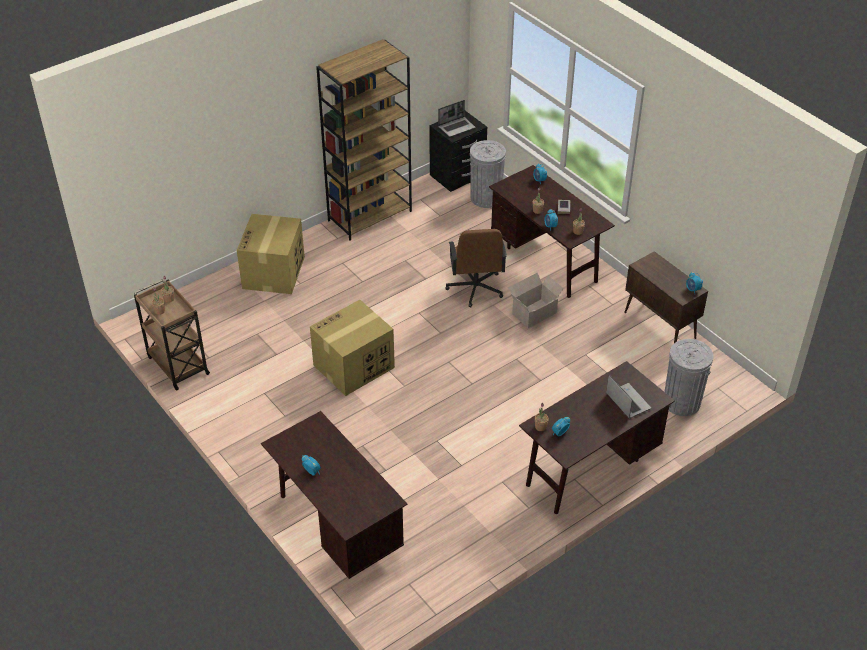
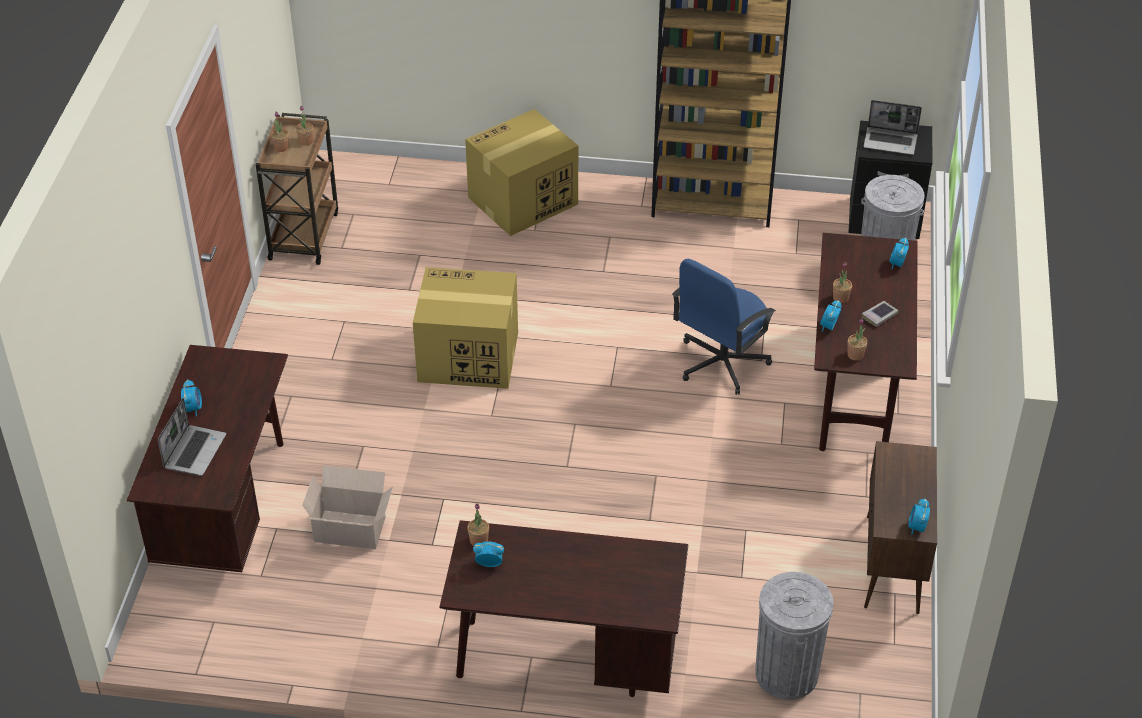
camera: 45 degrees right, 0 degrees up
(475, 288) = (721, 363): brown office chair -> blue office chair
(535, 313) = (753, 440): cardboard box -> cardboard box (352, 530)
(627, 401) = (618, 589): laptop -> laptop (194, 451)

